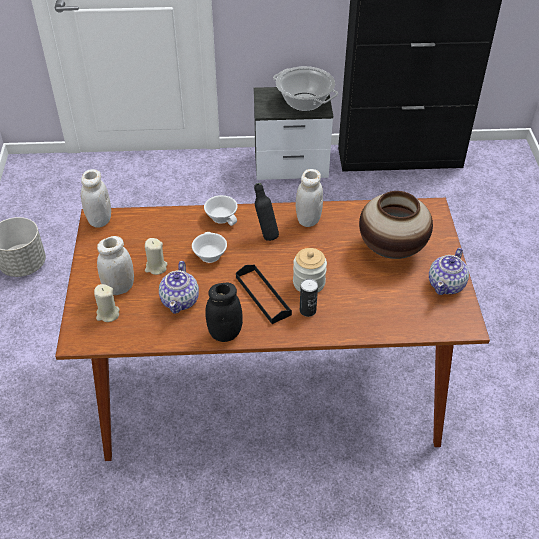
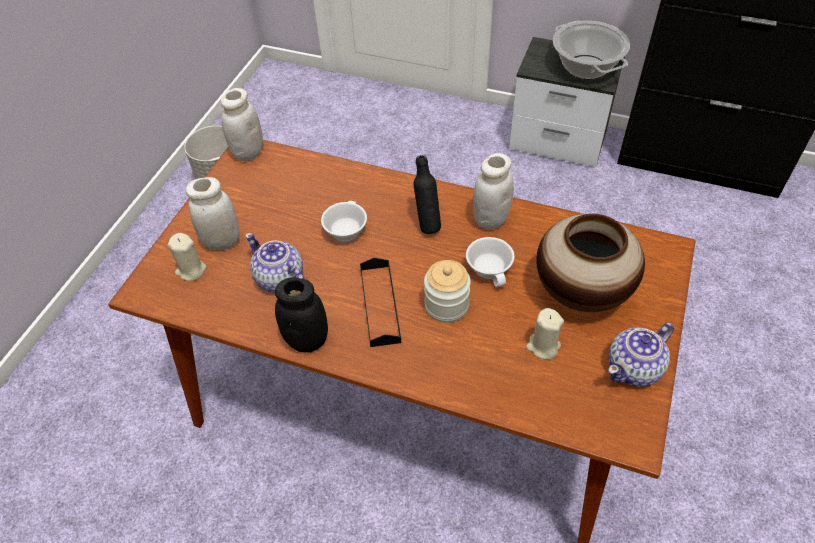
camera: 25 degrees right, 5 degrees up
(156, 267) = (276, 228): beige candle -> beige candle (543, 346)
(180, 300) = (280, 279): teapot -> teapot turned 105 degrees clockwise
(223, 217) = (388, 186): white cup -> white cup (491, 269)
(307, 310) = (425, 343): can -> none

